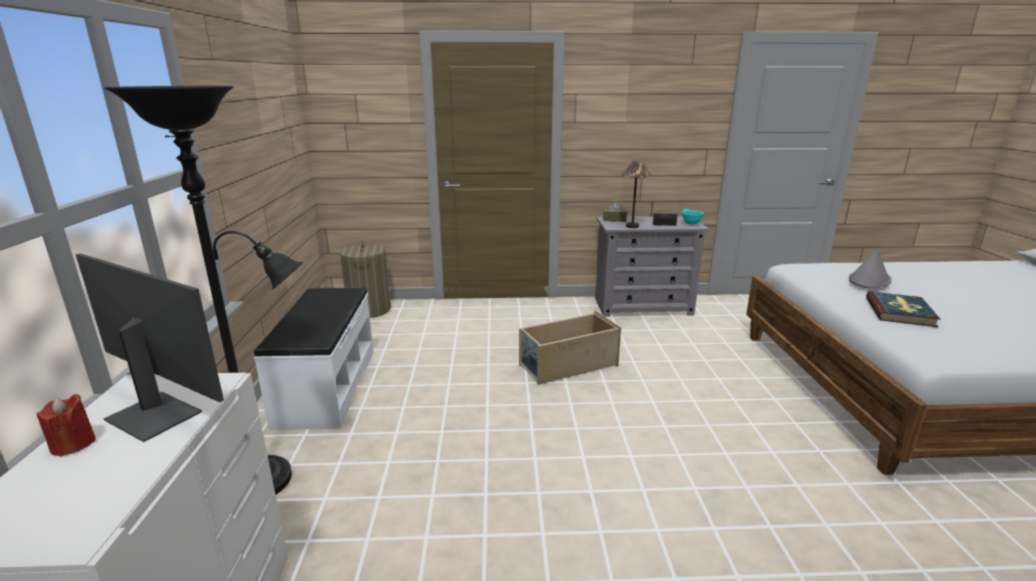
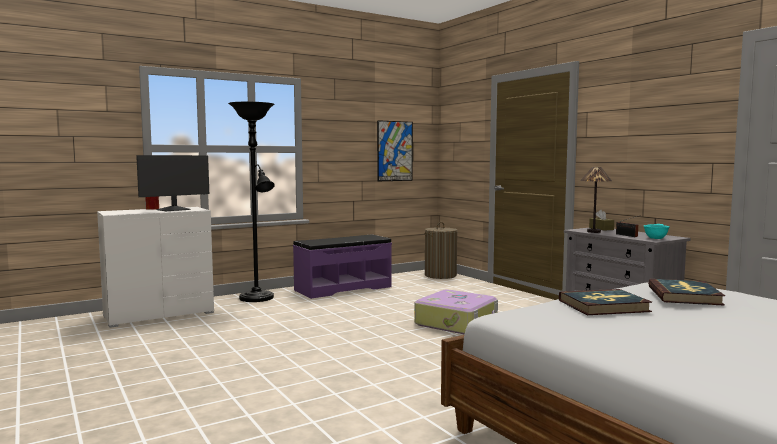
camera: 60 degrees right, 15 degrees down
(156, 414) = (174, 210): monitor -> monitor turned 45 degrees clockwise
(282, 146) = (395, 151): none -> picture
(326, 386) = (343, 288): white bench -> purple bench
(567, 365) = (457, 323): beige storage box -> suitcase
(869, 280) = (684, 296): grey hat -> book

